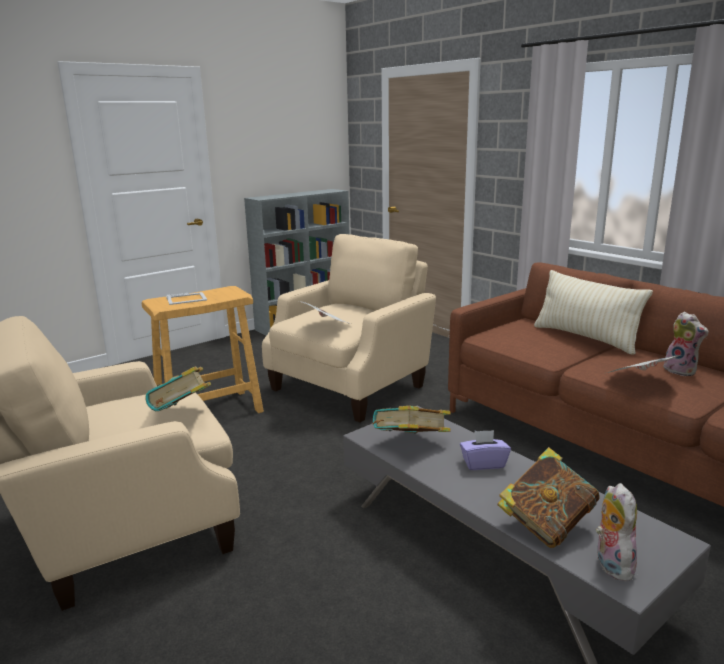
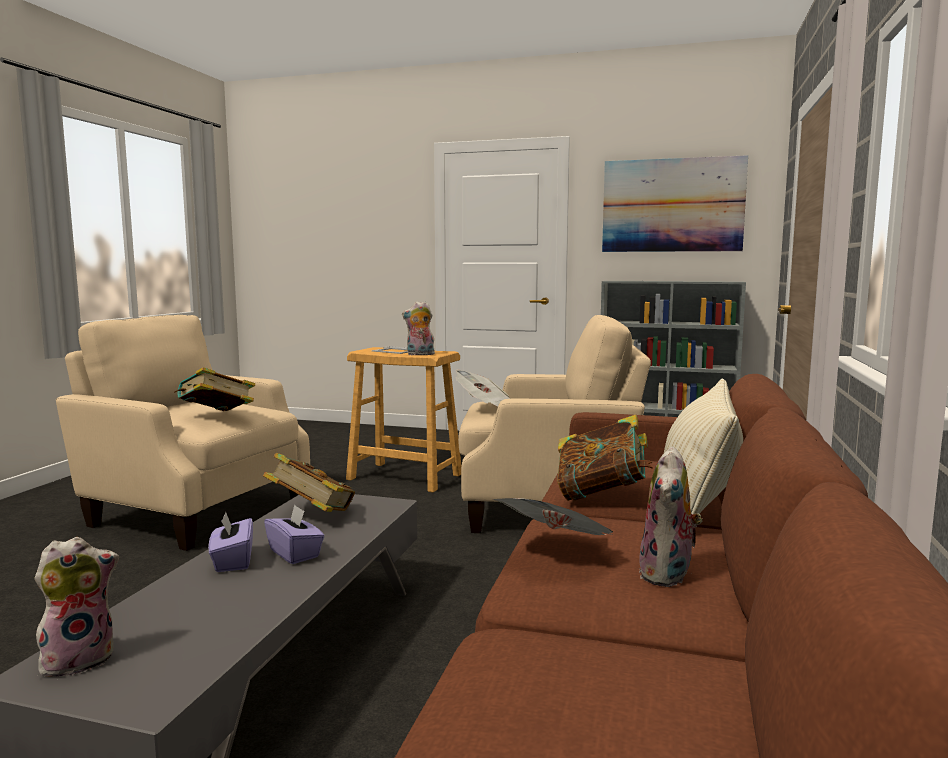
camera: 55 degrees right, 10 degrees down
(225, 296) = (419, 354): none -> plush toy
(283, 132) = (672, 205): none -> picture
(479, 488) = (232, 561): none -> purple tissue box
(546, 525) = (163, 608): book -> book (602, 495)

